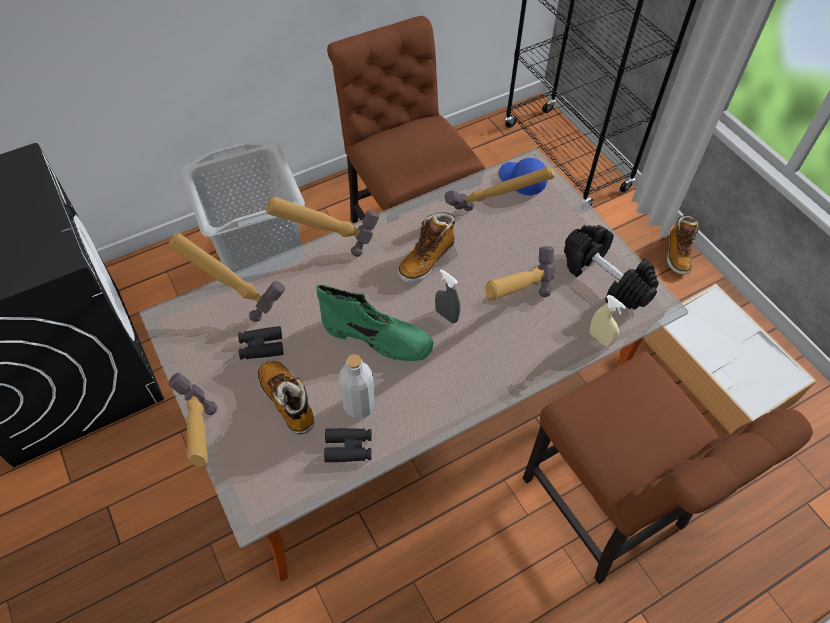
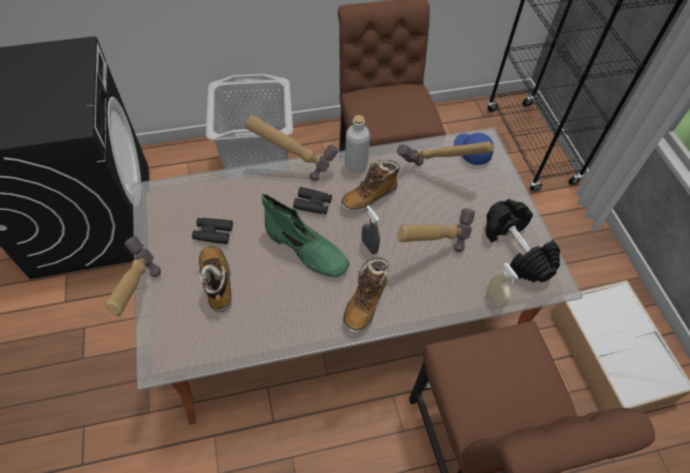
camera: 15 degrees right, 0 degrees up
(238, 299) = (209, 191): hammer -> none
(348, 447) = (251, 333): black binoculars -> black binoculars (313, 204)
(359, 405) = (272, 301): grey bottle -> grey bottle (356, 165)
(678, 254) = (603, 248): boot -> boot (365, 303)

